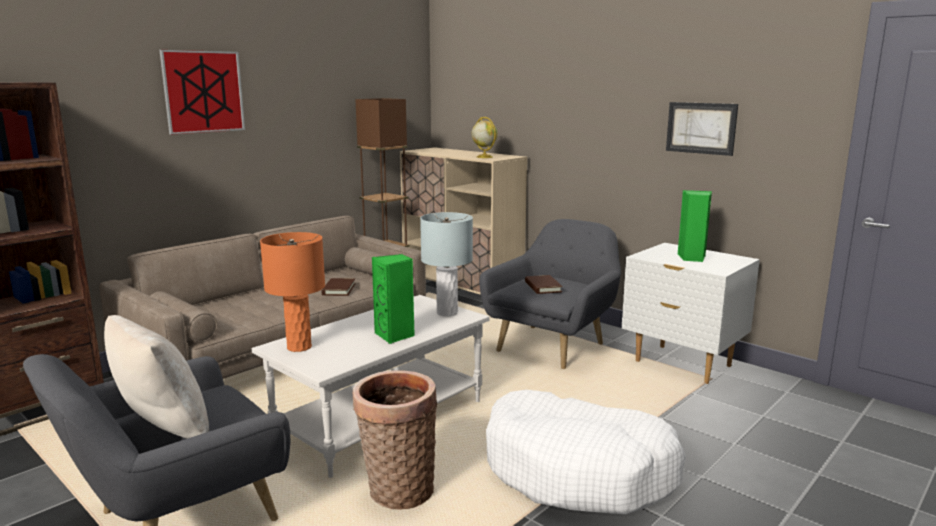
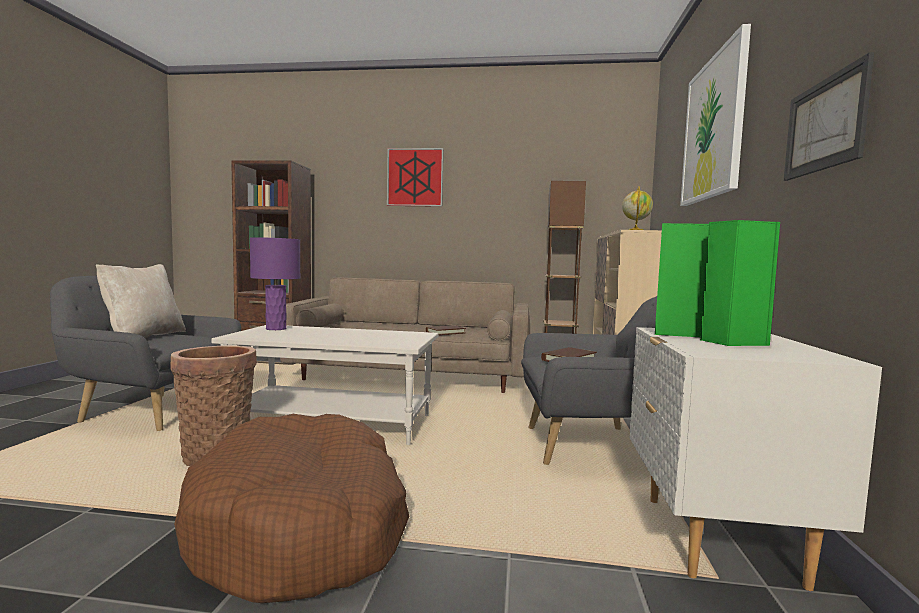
camera: 55 degrees right, 10 degrees down
(299, 347) = (276, 329): orange table lamp -> purple table lamp
(395, 335) = (326, 338): green speaker -> green speaker (676, 333)
(447, 313) = (403, 340): grey table lamp -> none
(561, 83) = (713, 128): none -> picture
(579, 471) = (303, 526): white dog bed -> brown dog bed

